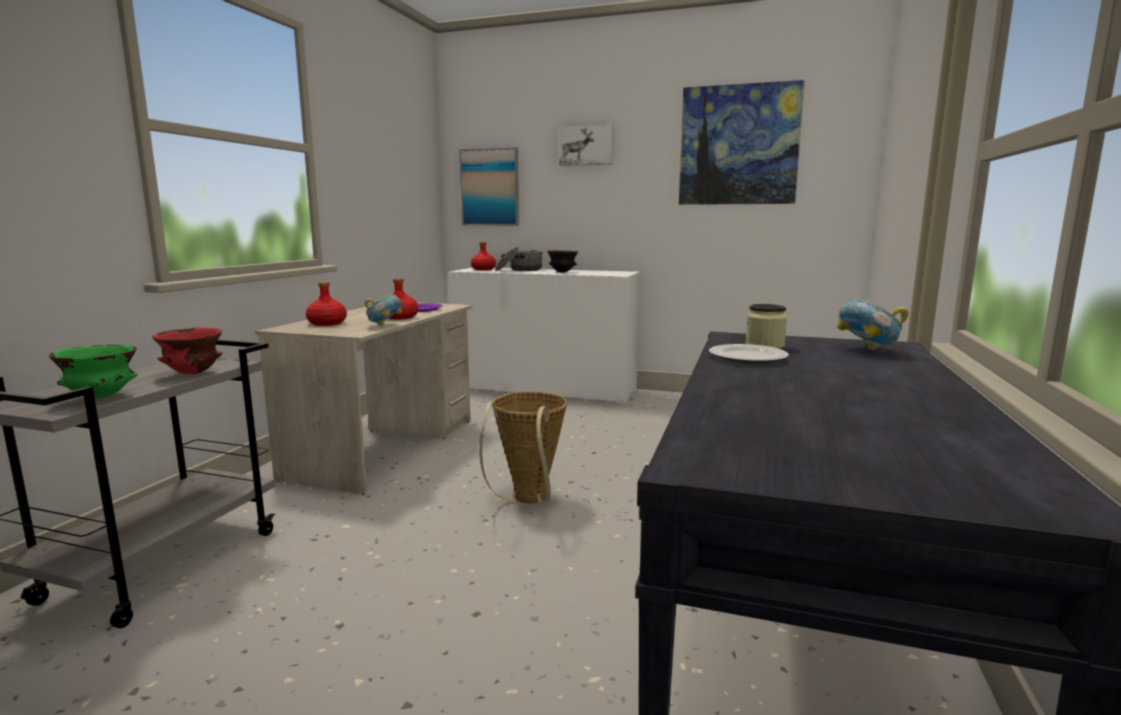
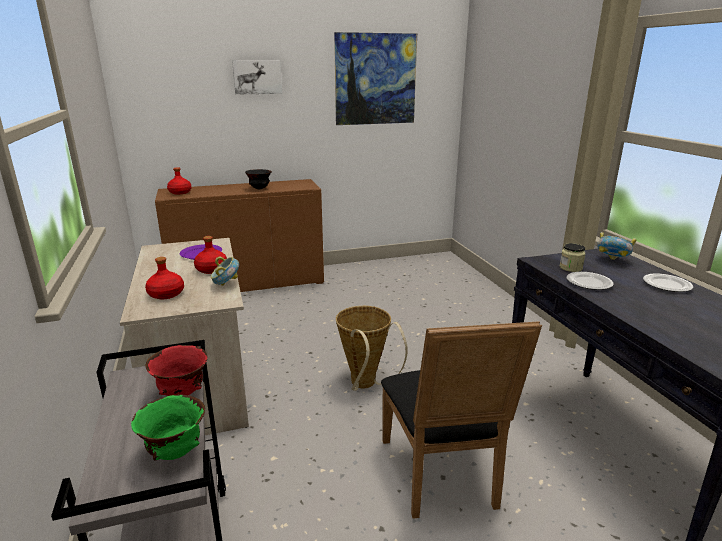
camera: 35 degrees left, 10 degrees up
(476, 613) = (443, 477): none -> black chair
(490, 187) = (166, 114): picture -> none
(519, 270) = (215, 190): cooking pot -> none
(544, 389) = (248, 283): white cabinet -> brown cabinet
(895, 379) = (667, 285): none -> plate

